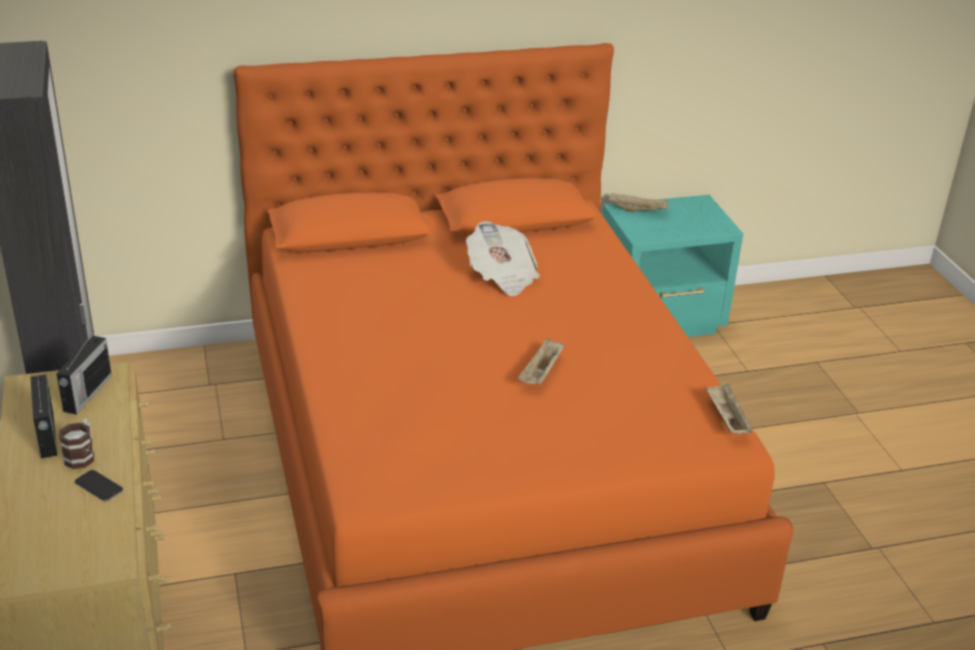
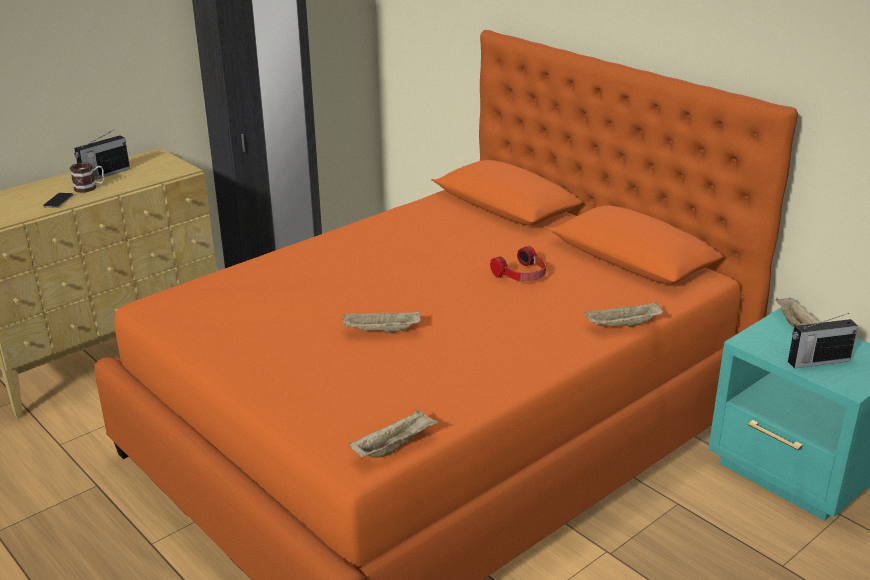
camera: 65 degrees right, 5 degrees down
(87, 394) = (156, 170): radio -> radio (817, 361)
(502, 276) = (522, 275): newspaper -> headphones
(623, 265) = (622, 326): none -> beige tray

